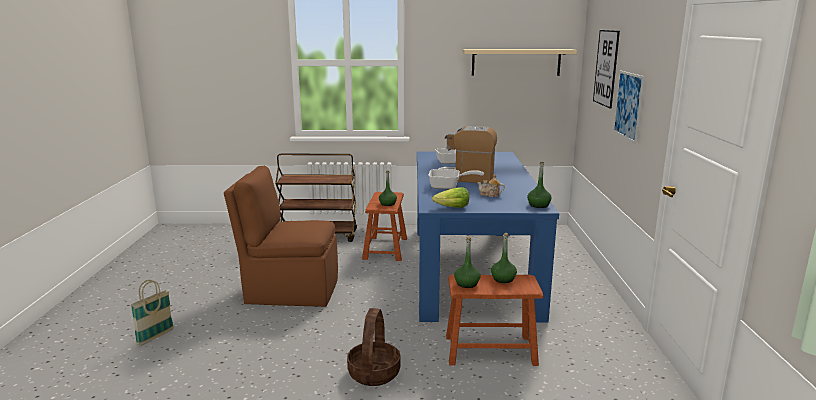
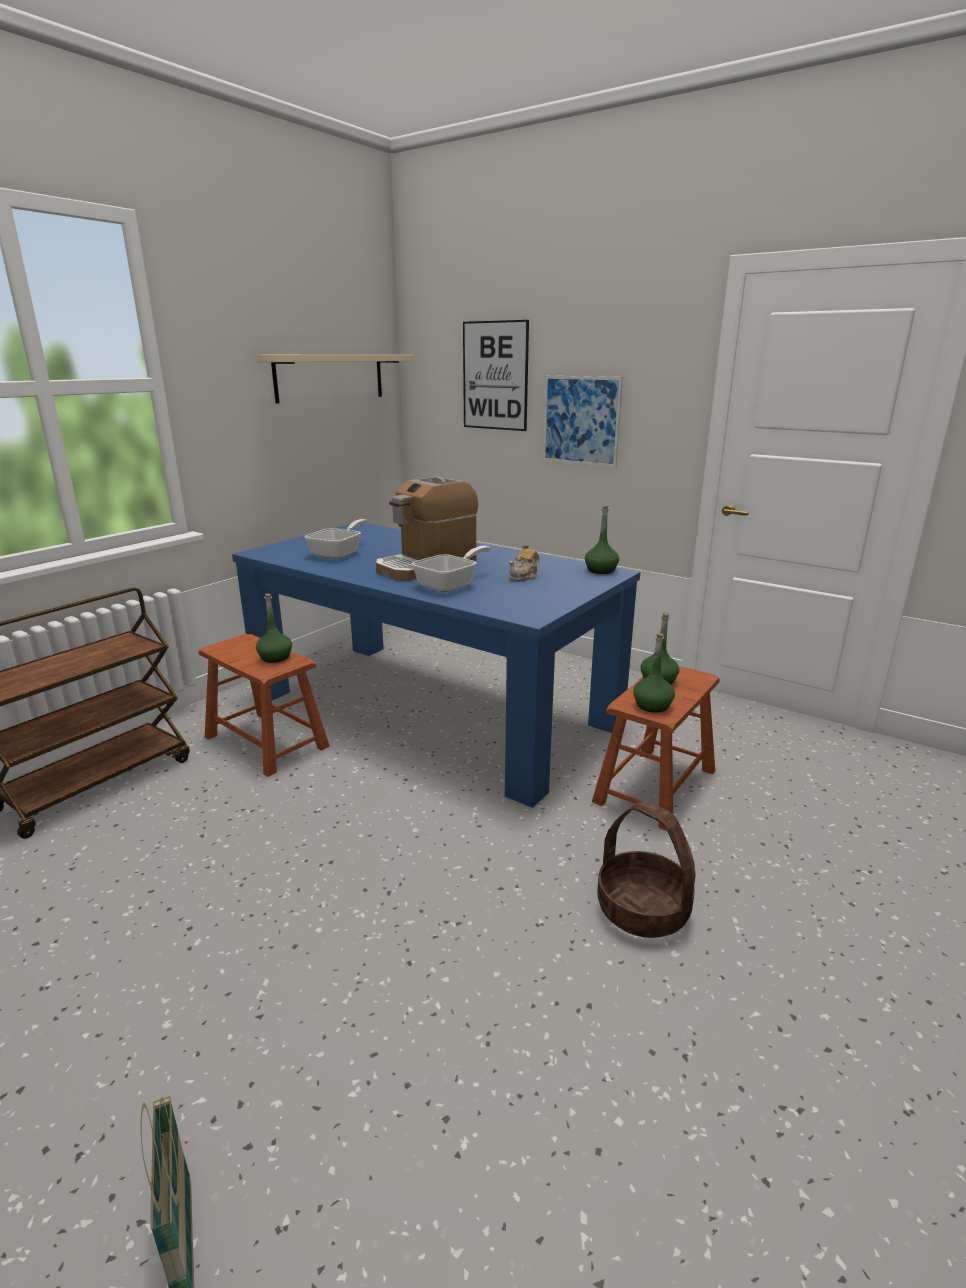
camera: 55 degrees left, 5 degrees up
(290, 291) = (266, 901): brown chair -> none
(452, 208) = (548, 606): lettuce -> none

